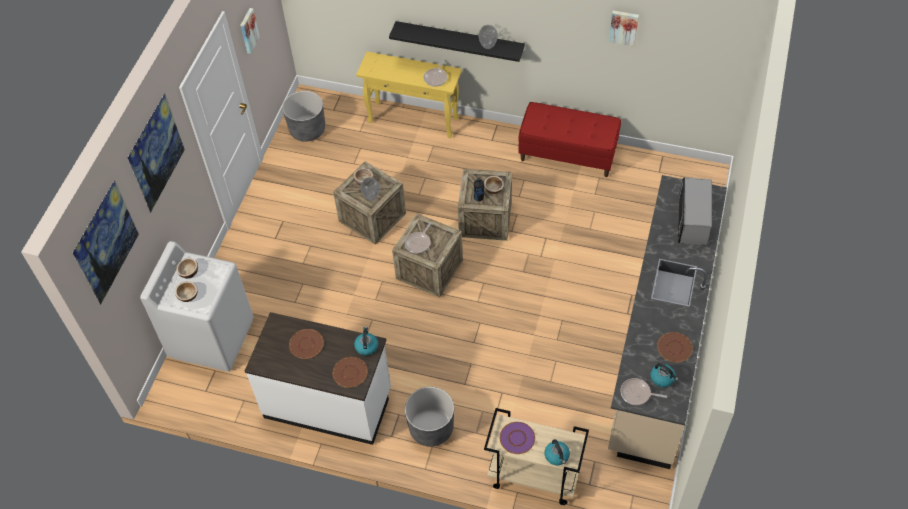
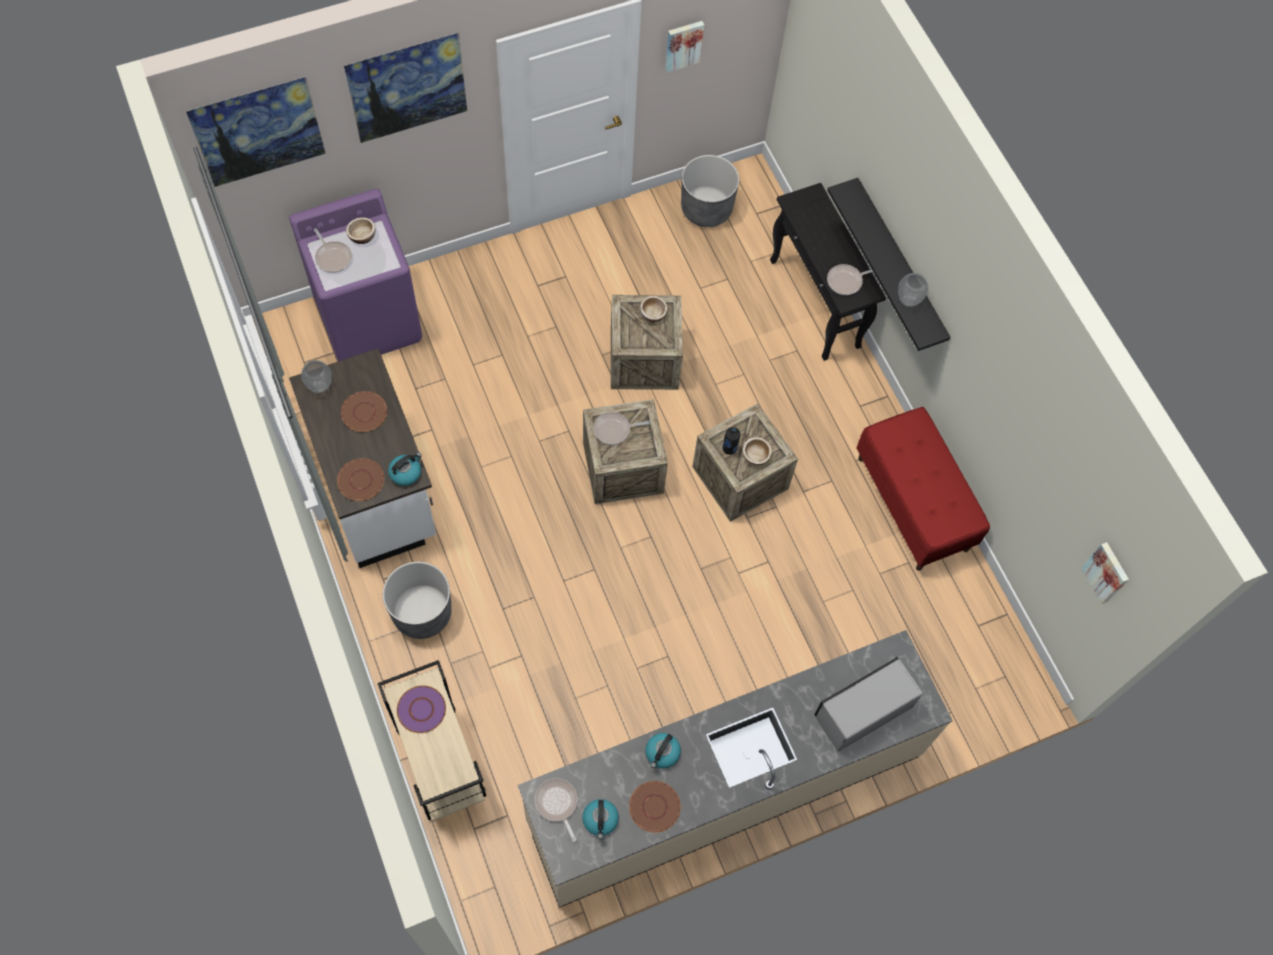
camera: 45 degrees right, 10 degrees up
(188, 295) = (333, 257): bowl -> frying pan
(212, 337) = (369, 320): white washing machine -> purple washing machine
(371, 197) = (636, 337): vase -> vase (319, 386)
(414, 120) = (815, 304): yellow console table -> black console table
(557, 456) = (429, 768): kettle -> kettle (662, 753)
(624, 27) = (1043, 430): picture -> picture (1107, 572)

